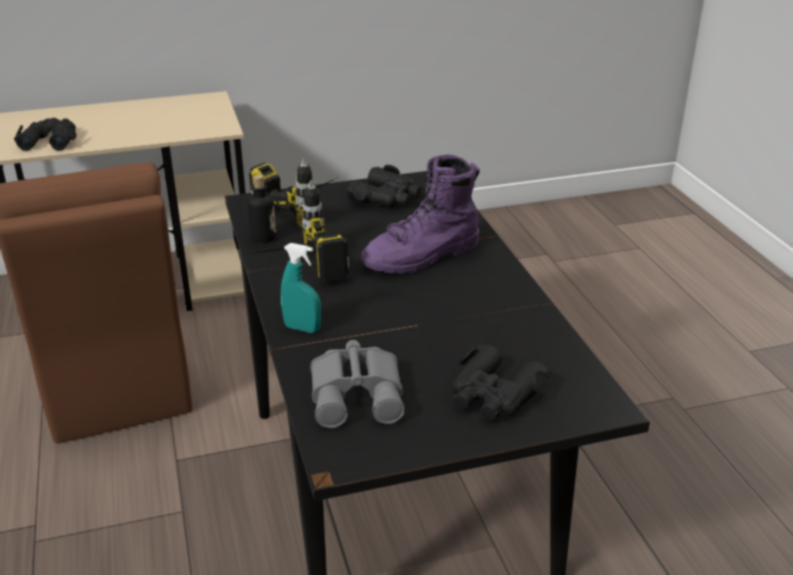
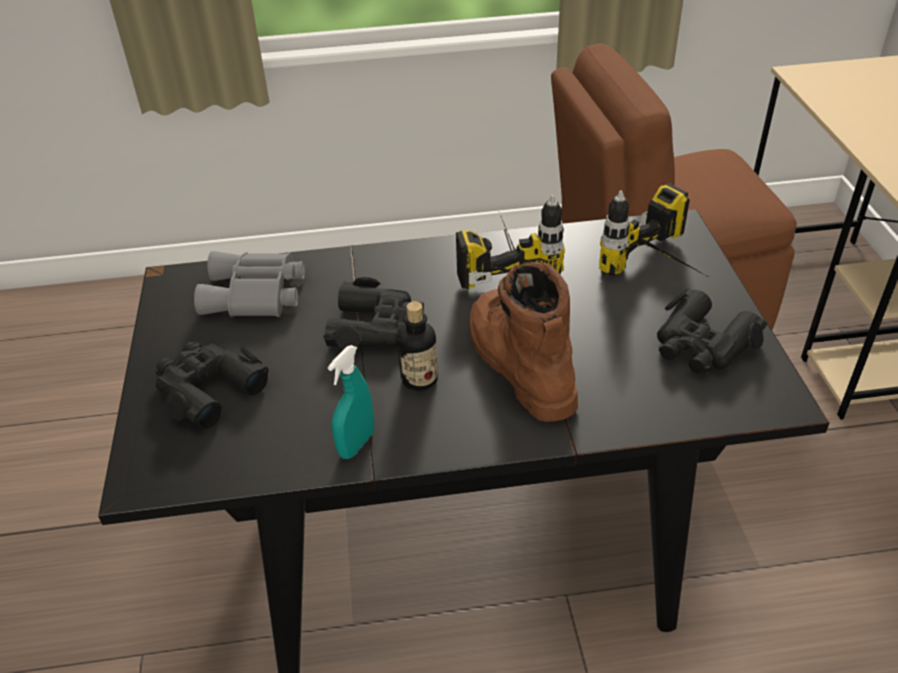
camera: 100 degrees right, 10 degrees up
(50, 140) = (840, 90): black binoculars -> black binoculars (377, 327)
(263, 237) = (581, 238): bottle -> bottle (419, 379)
(302, 328) = (379, 263): turquoise spray bottle -> turquoise spray bottle (356, 444)
(422, 257) = (518, 364): purple boot -> brown boot

